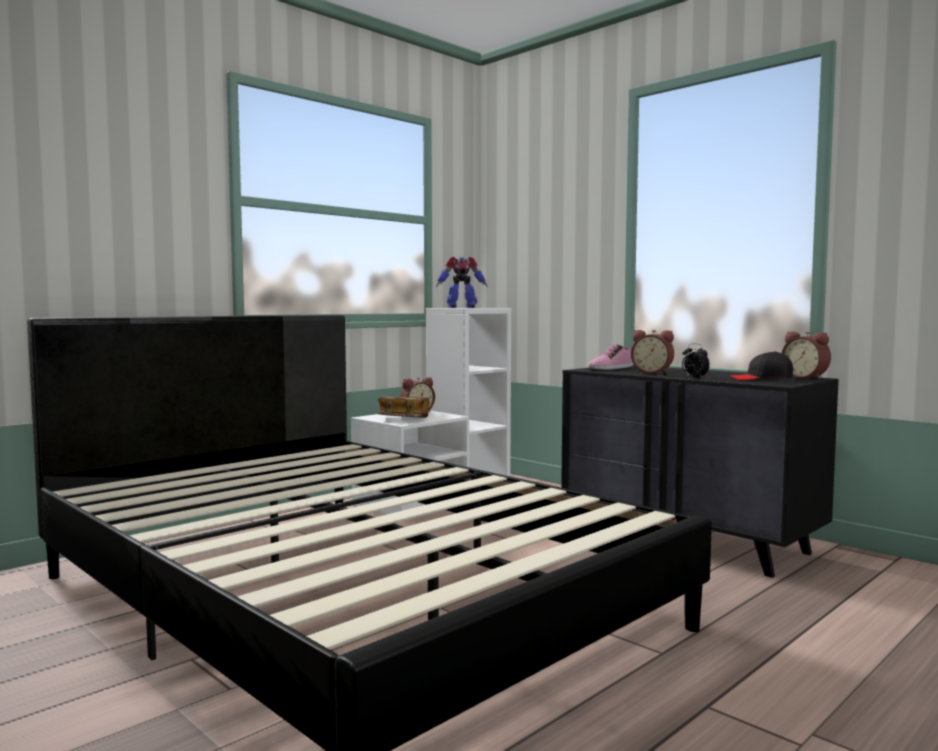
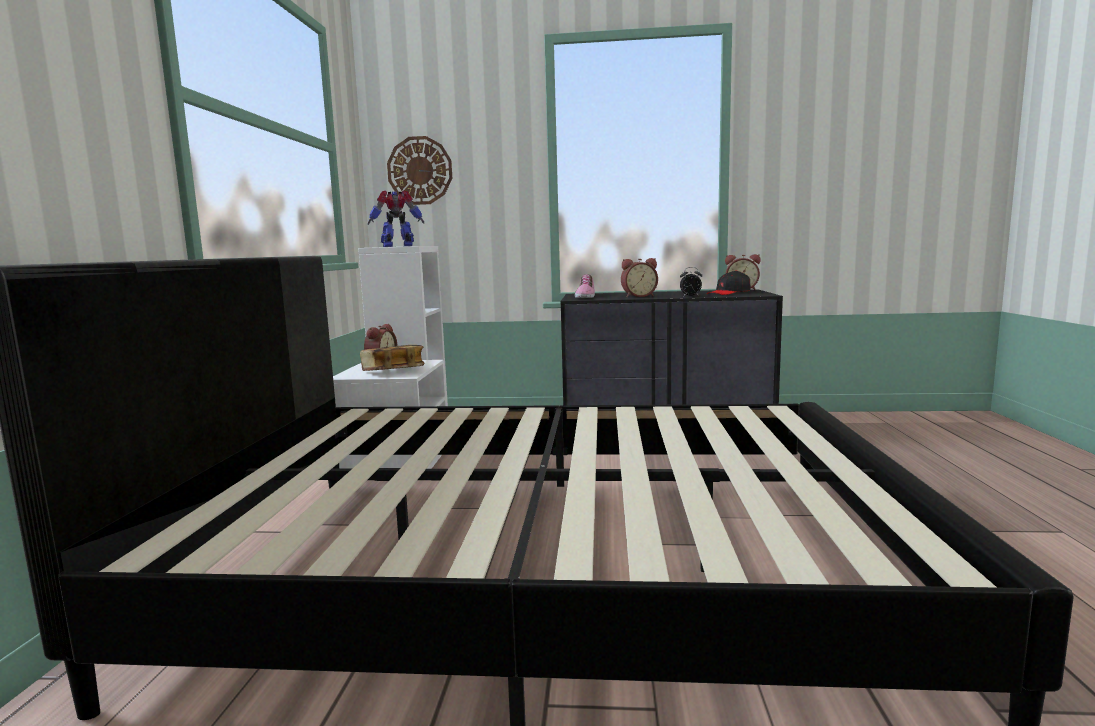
camera: 40 degrees left, 5 degrees up
(461, 307) = (398, 246): toy robot -> toy robot turned 150 degrees counterclockwise
(520, 234) = (420, 170): none -> wall clock

